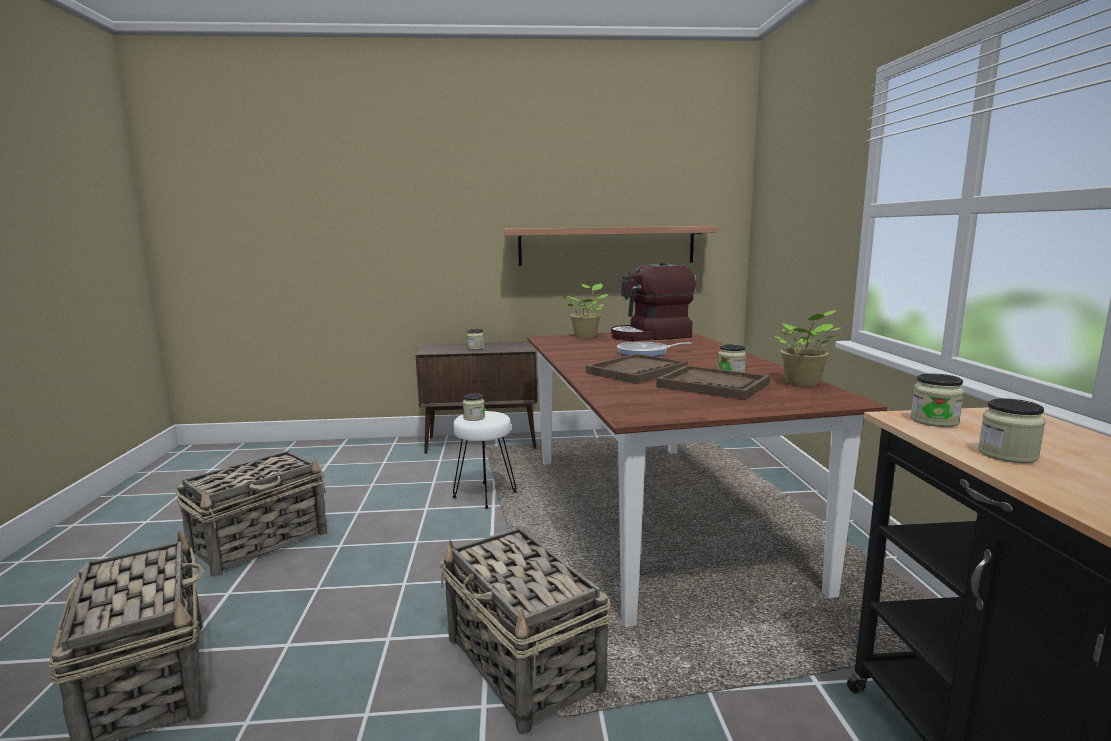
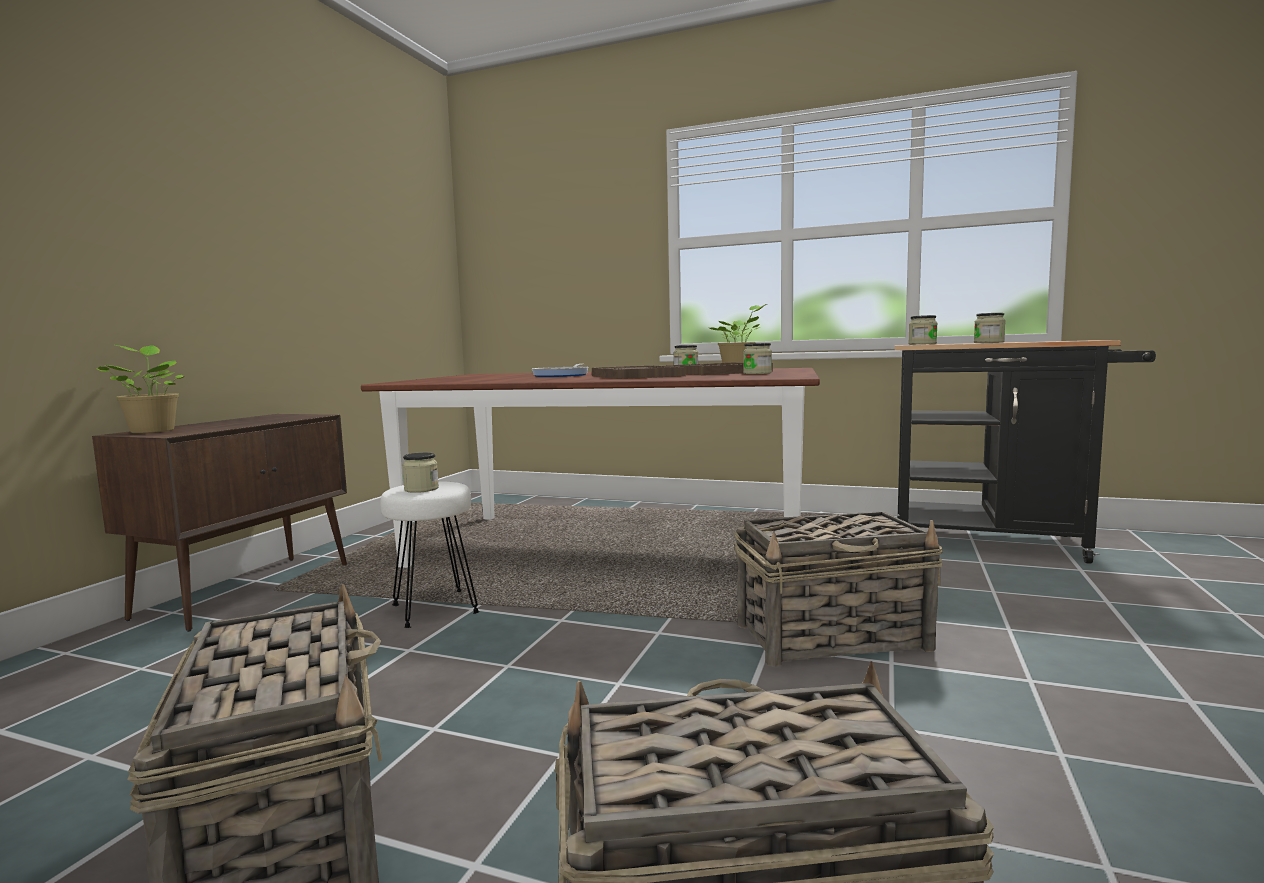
camera: 65 degrees left, 5 degrees down
(476, 348) = (231, 423): jar -> jar (757, 373)
(586, 336) = (428, 379): potted plant -> potted plant (152, 431)
(606, 245) = (345, 276): shelf -> none
(651, 336) = (486, 375): coffee machine -> none

